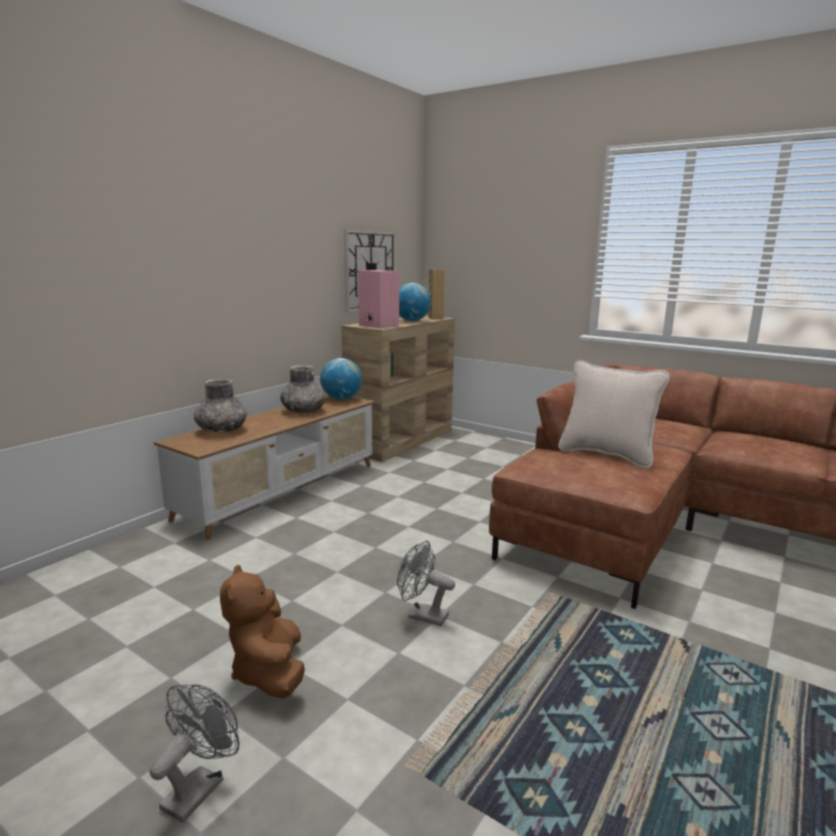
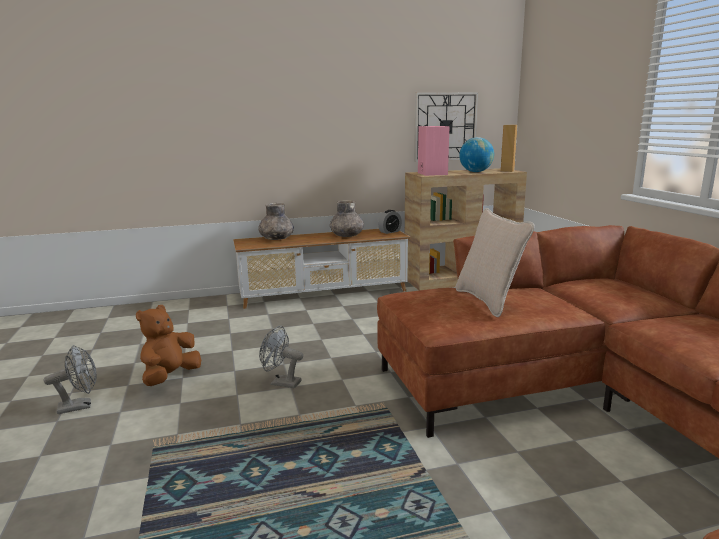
camera: 40 degrees right, 0 degrees up
(341, 399) = (389, 232): globe -> alarm clock
(422, 615) = (281, 383): grey fan -> grey fan turned 45 degrees counterclockwise

